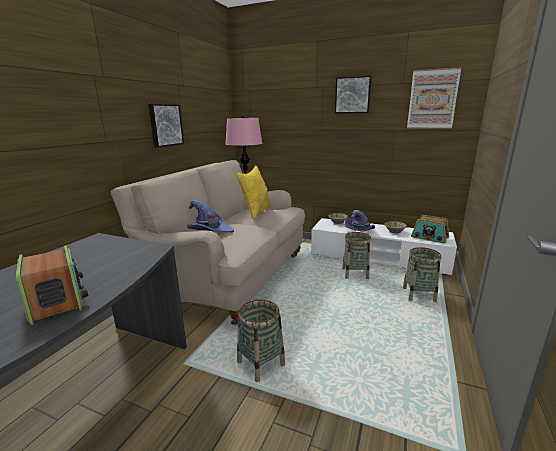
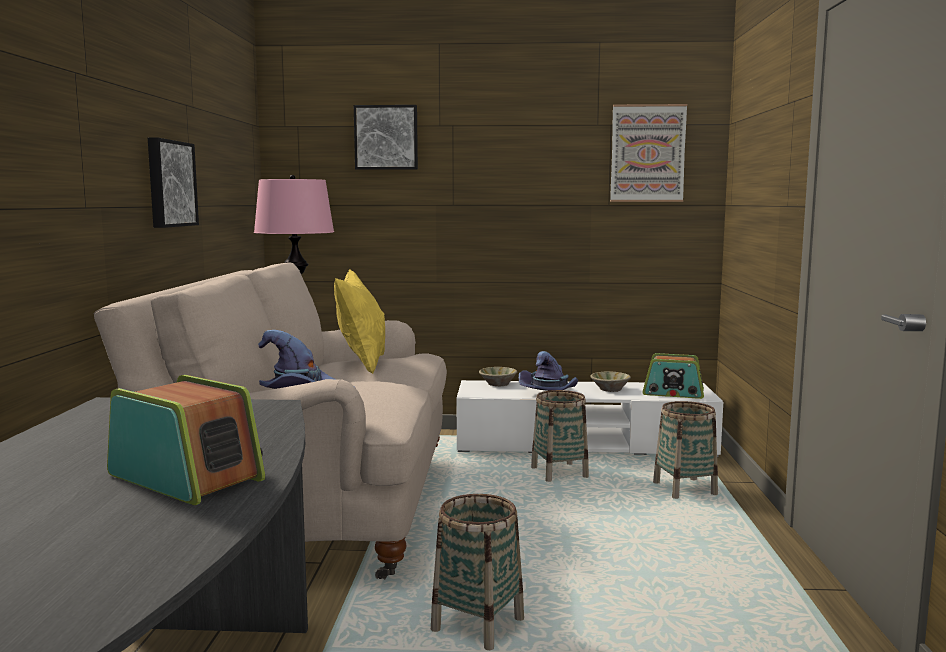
camera: 20 degrees left, 10 degrees down
(352, 95) = (511, 142): picture -> picture (386, 137)

